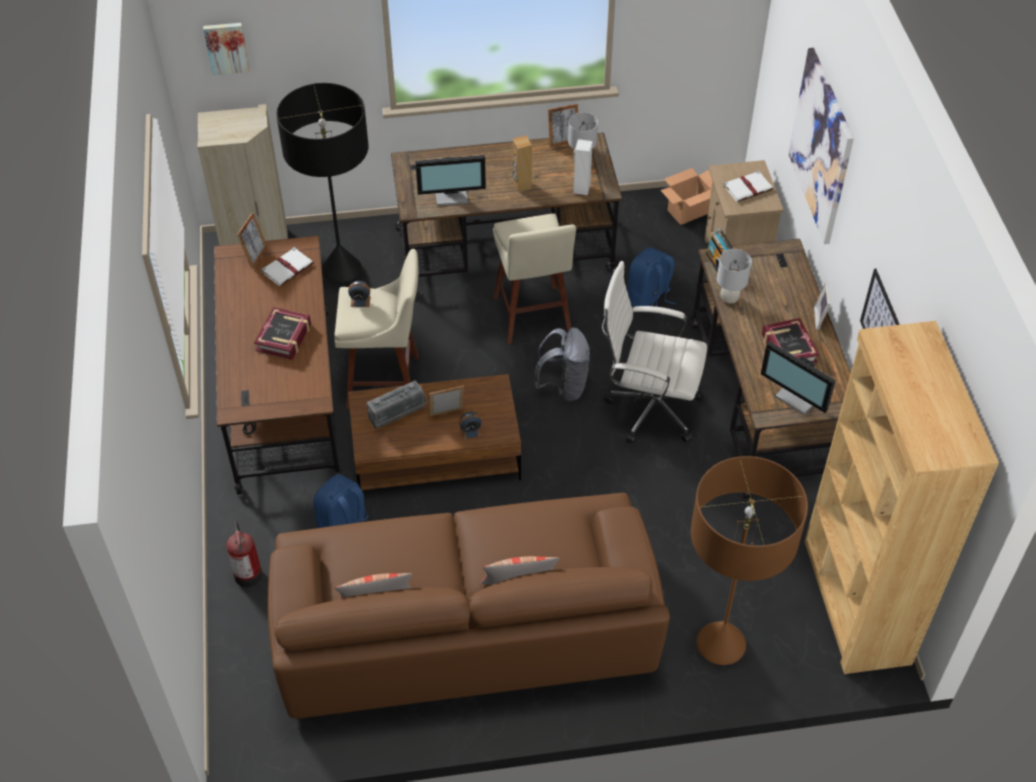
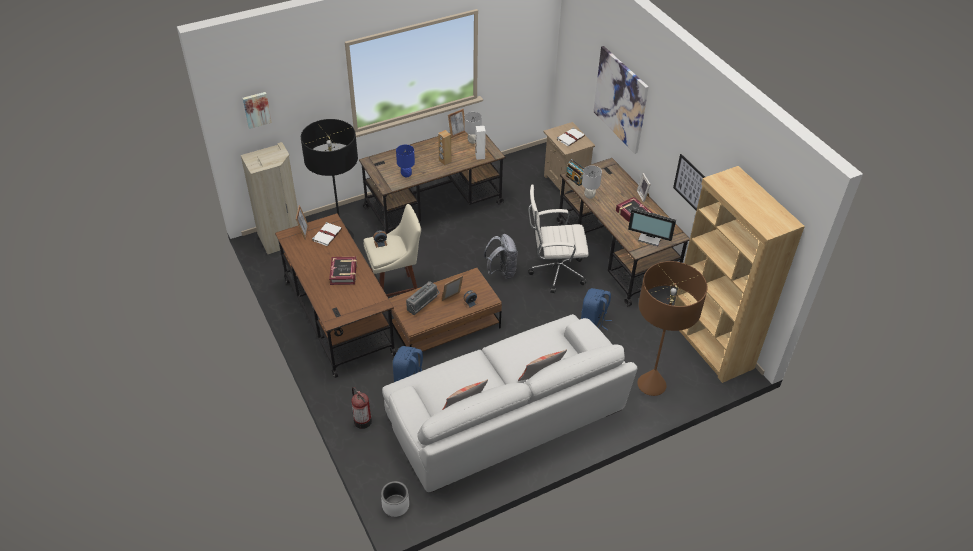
camera: 20 degrees left, 5 degrees down
(238, 723) = (395, 505): none -> white planter
(451, 195) = (406, 174): monitor -> blue table lamp
(466, 628) = (506, 415): brown sofa -> white sofa
(532, 317) = (466, 238): beige stool -> none
(649, 299) = (528, 214): blue backpack -> blue backpack (593, 321)
(687, 212) = (528, 164): cardboard box -> none

